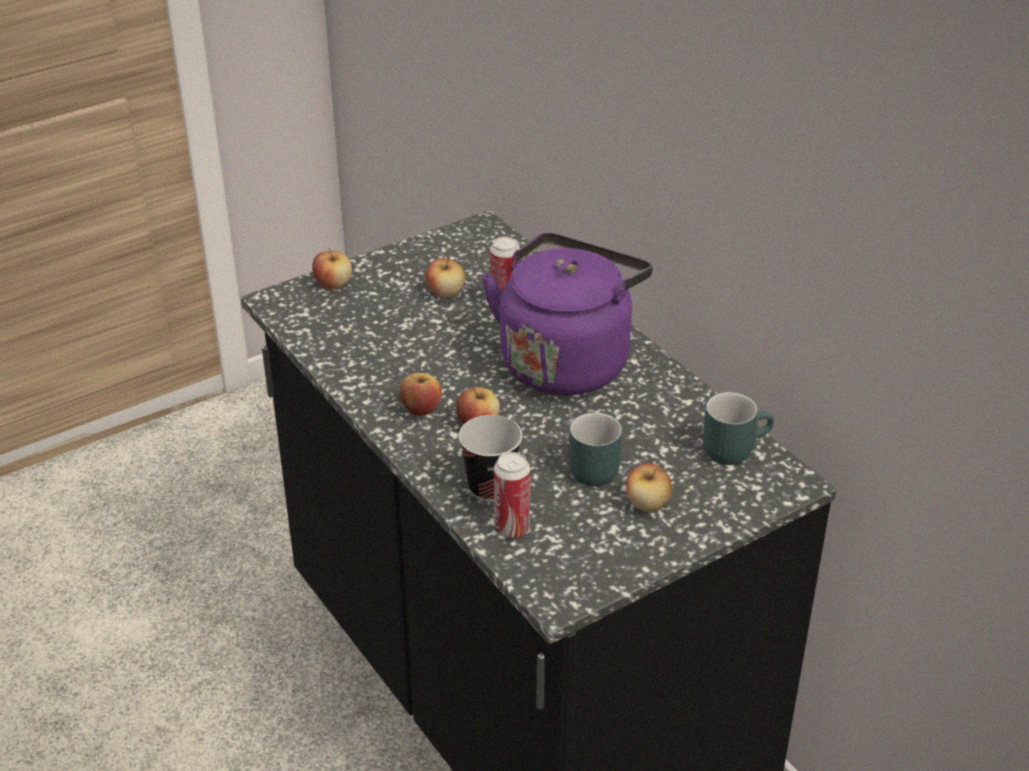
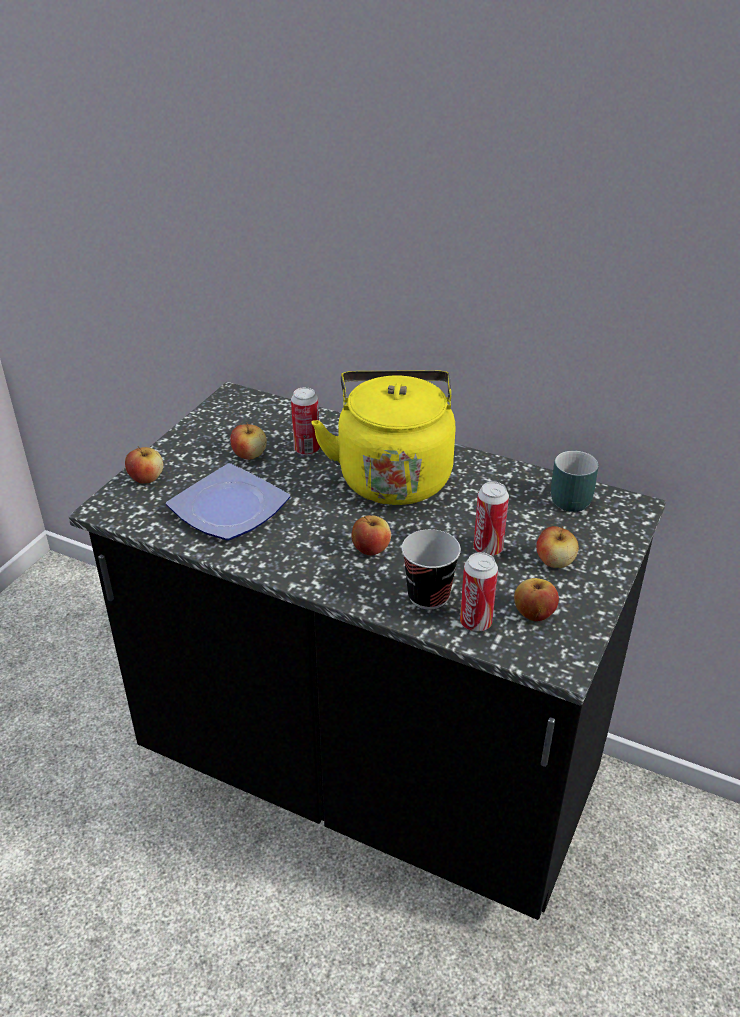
camera: 30 degrees left, 0 degrees up
(384, 339) = (232, 508): none -> plate
(420, 409) = (313, 554): apple -> apple (534, 613)
(566, 360) = (393, 475): purple kettle -> yellow kettle
(591, 466) = (488, 548): turquoise mug -> can

